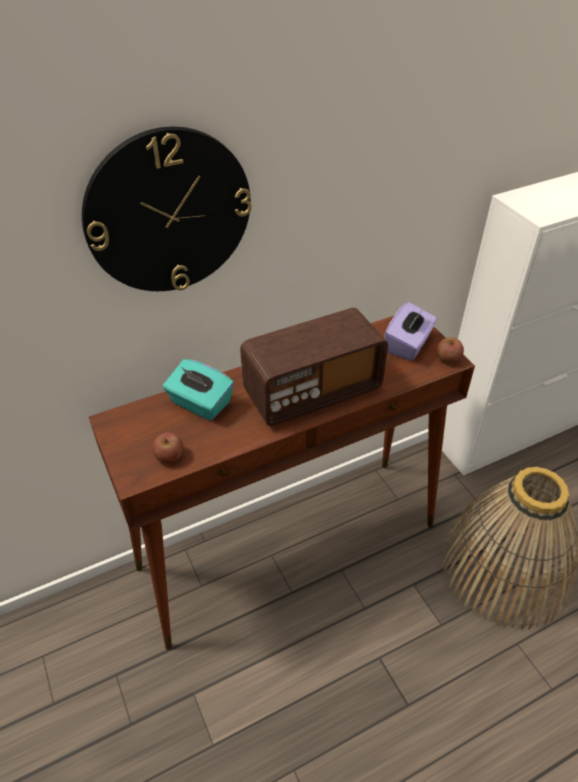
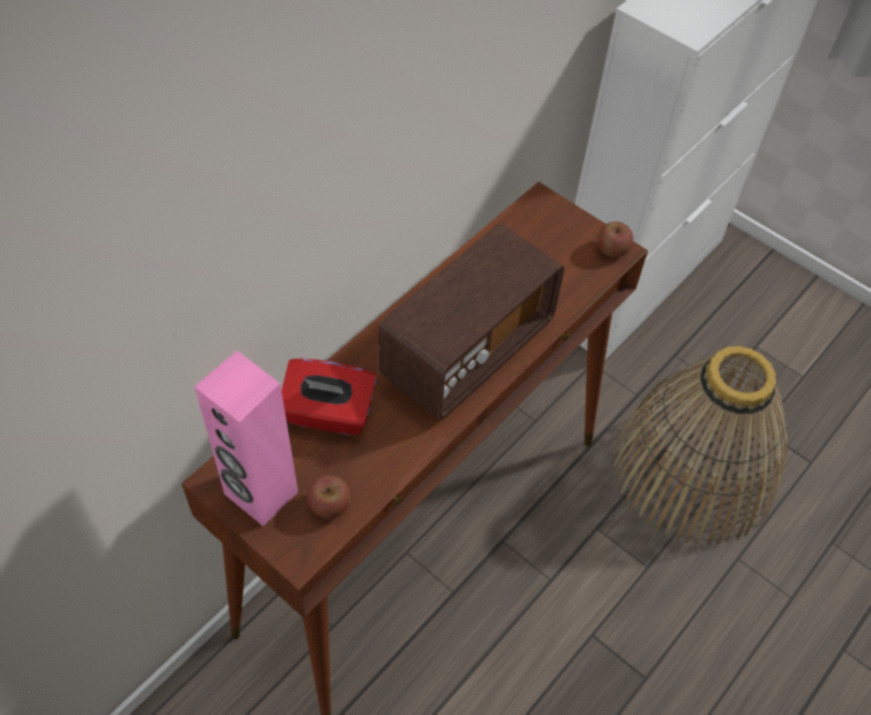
camera: 25 degrees left, 10 degrees up
(131, 436) = (260, 494): none -> pink speaker
(169, 213) = (263, 184): wall clock -> none
(200, 404) = (328, 414): turquoise tissue box -> red tissue box
(408, 345) = (555, 242): purple tissue box -> none

